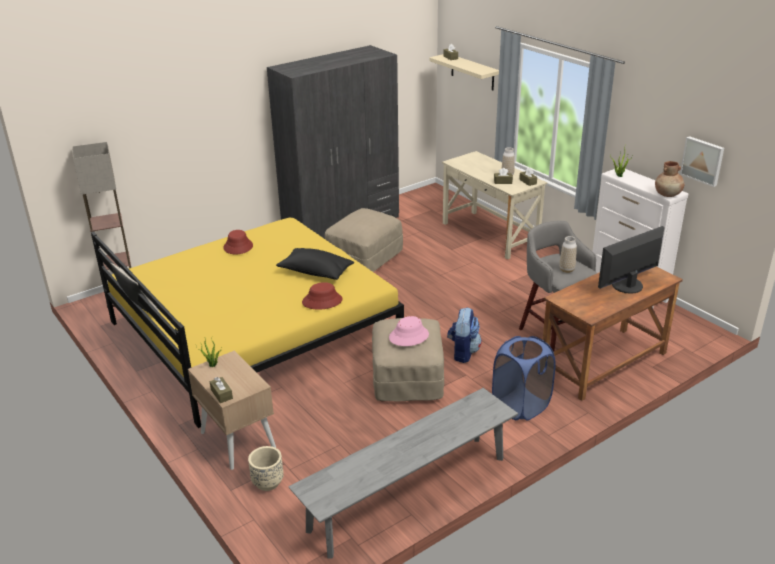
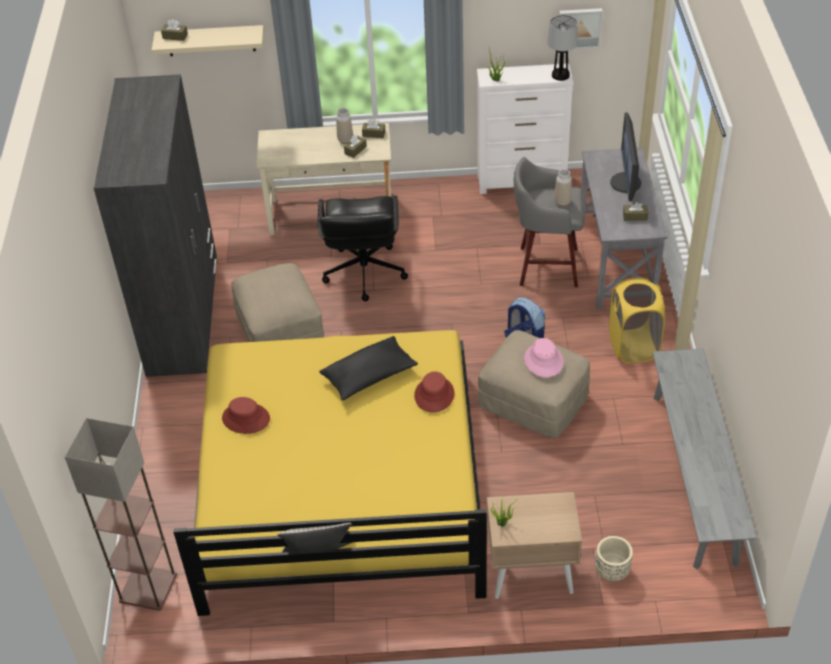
camera: 55 degrees left, 15 degrees up
(221, 394) = (559, 533): brown tissue box -> brown tissue box (635, 216)
(451, 265) = (363, 273): none -> black office chair
(521, 406) = (633, 346): blue laundry basket -> yellow laundry basket
(603, 363) = (616, 262): brown desk -> grey desk
(668, 194) = (561, 75): brown vase -> table lamp

